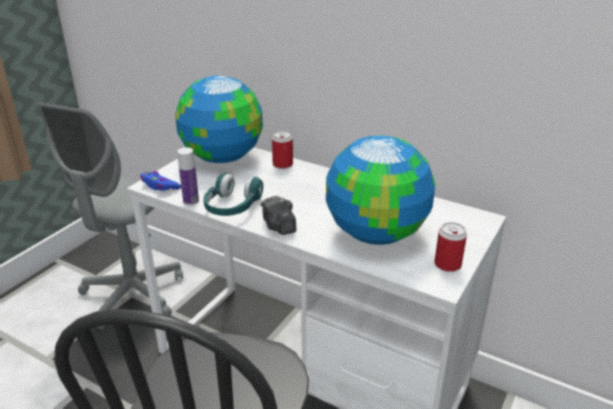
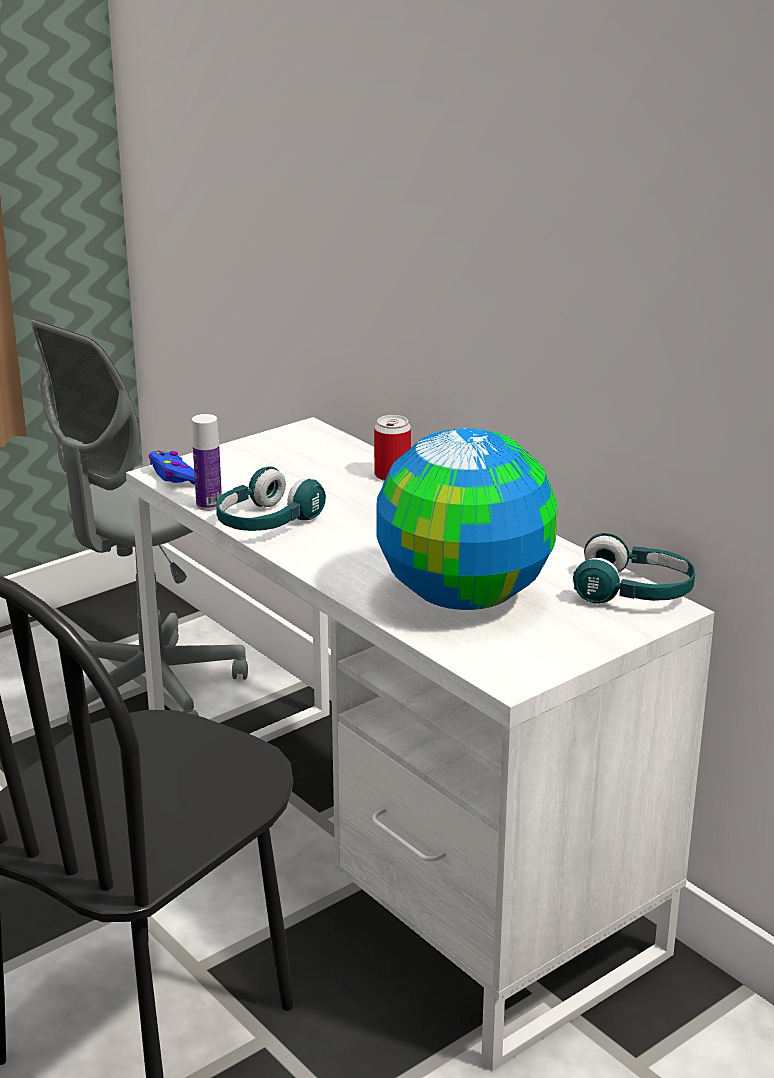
camera: 20 degrees right, 5 degrees down
(221, 157) = (300, 450): globe -> none
(278, 226) = (318, 561): camera -> none
(447, 264) = (543, 657): can -> none
(459, 213) = (633, 593): none -> turquoise headphones

